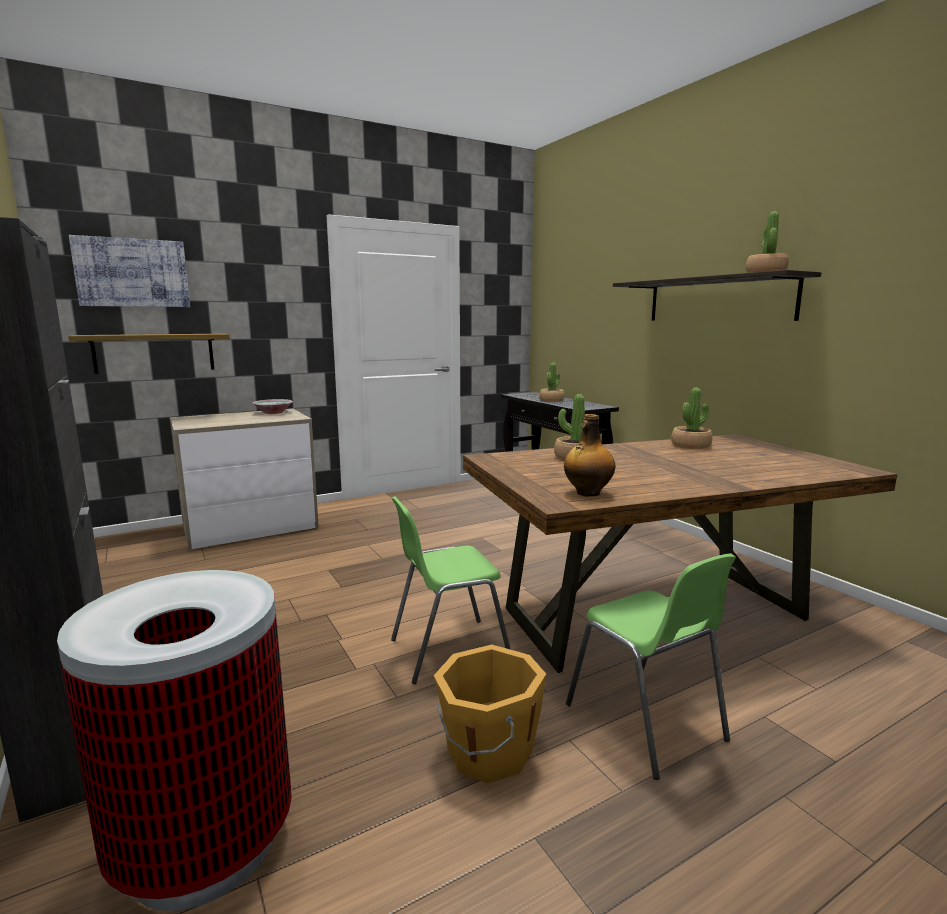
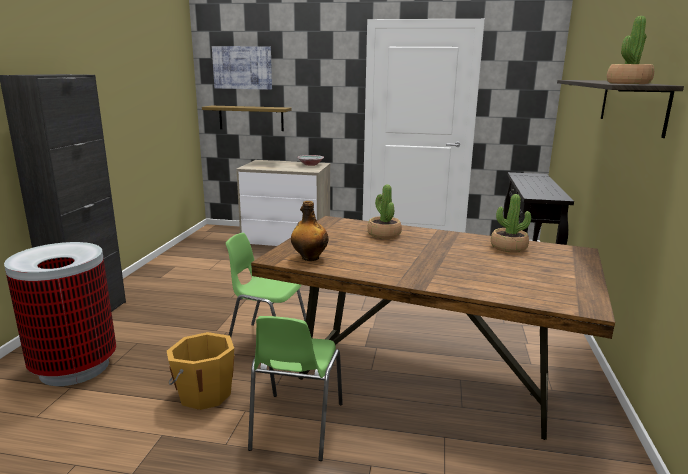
camera: 40 degrees right, 5 degrees up
(551, 400) = (532, 184): potted plant -> none

